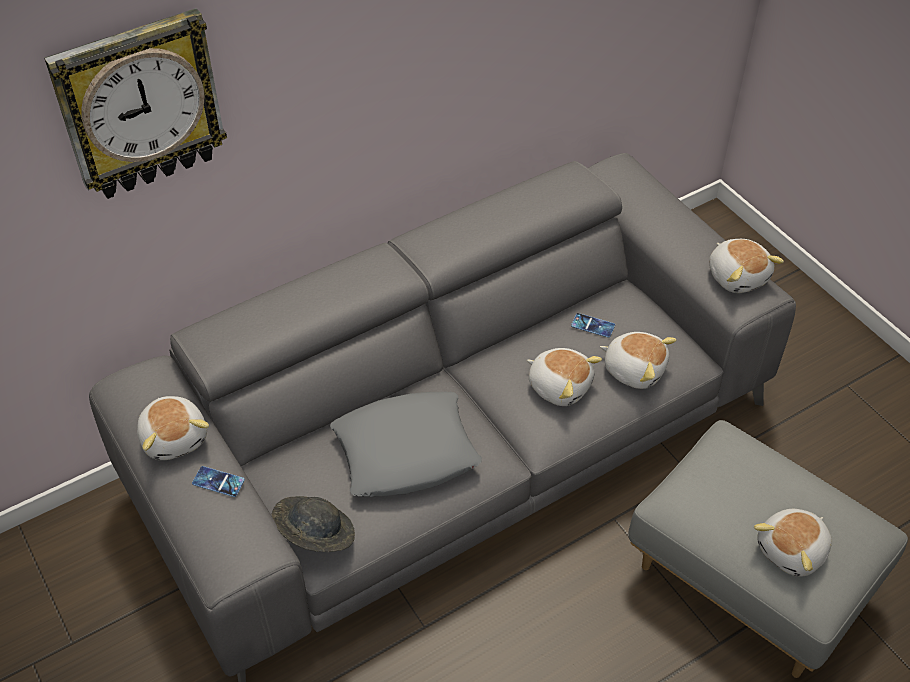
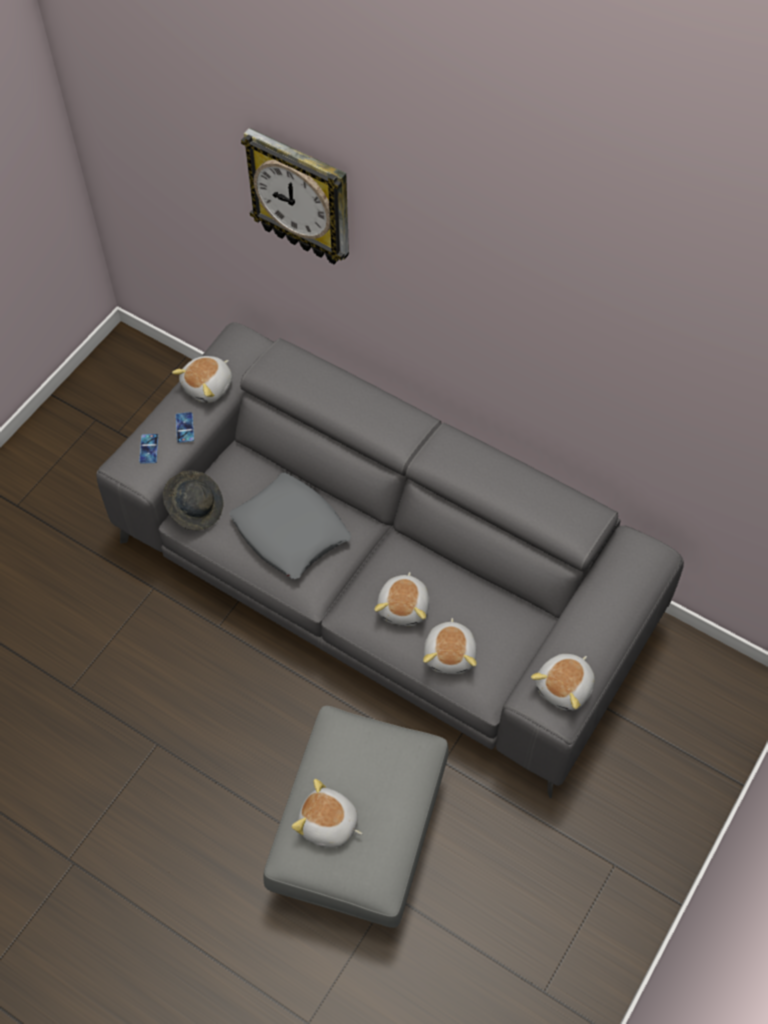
camera: 65 degrees right, 10 degrees up
(593, 325) = (480, 608): phone -> phone (149, 449)

